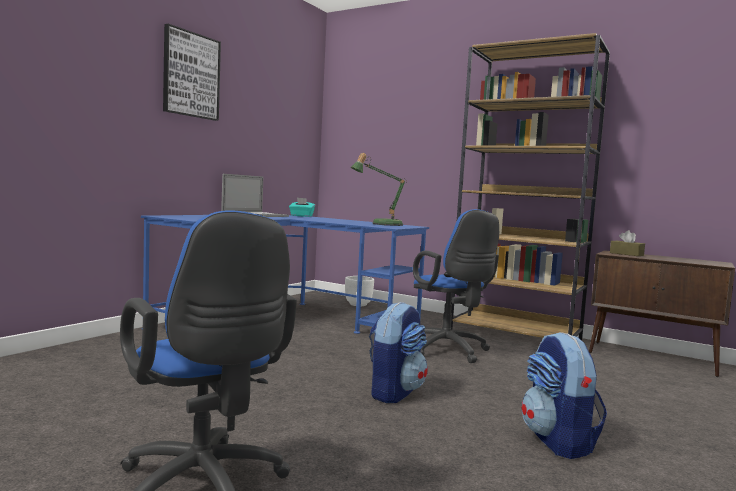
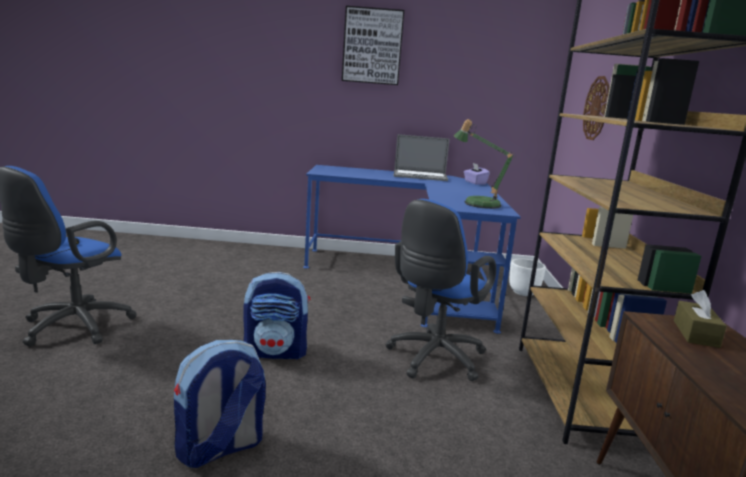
camera: 60 degrees right, 10 degrees up
(301, 216) = (475, 182): turquoise tissue box -> purple tissue box
(396, 146) = (597, 108): none -> wall clock

